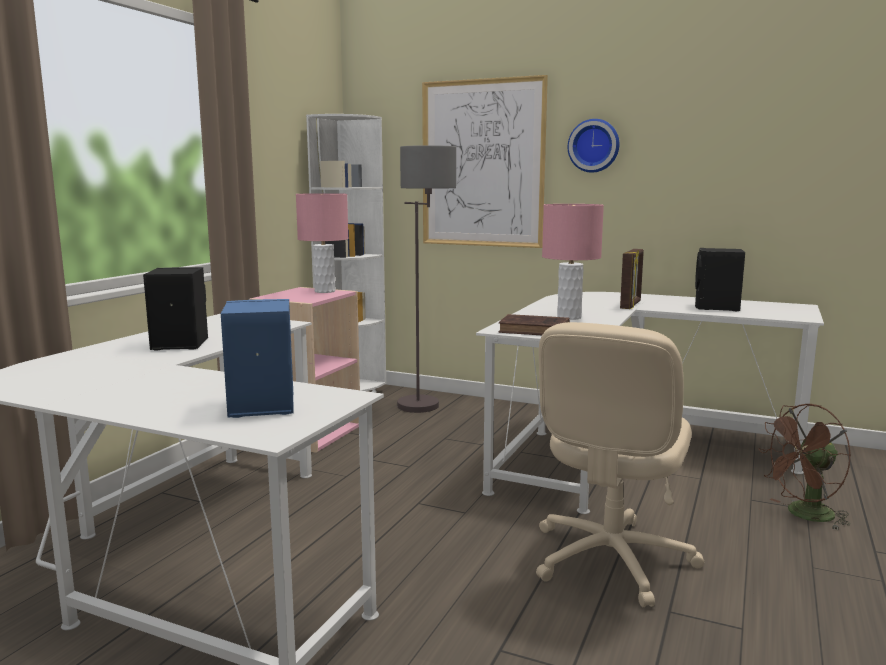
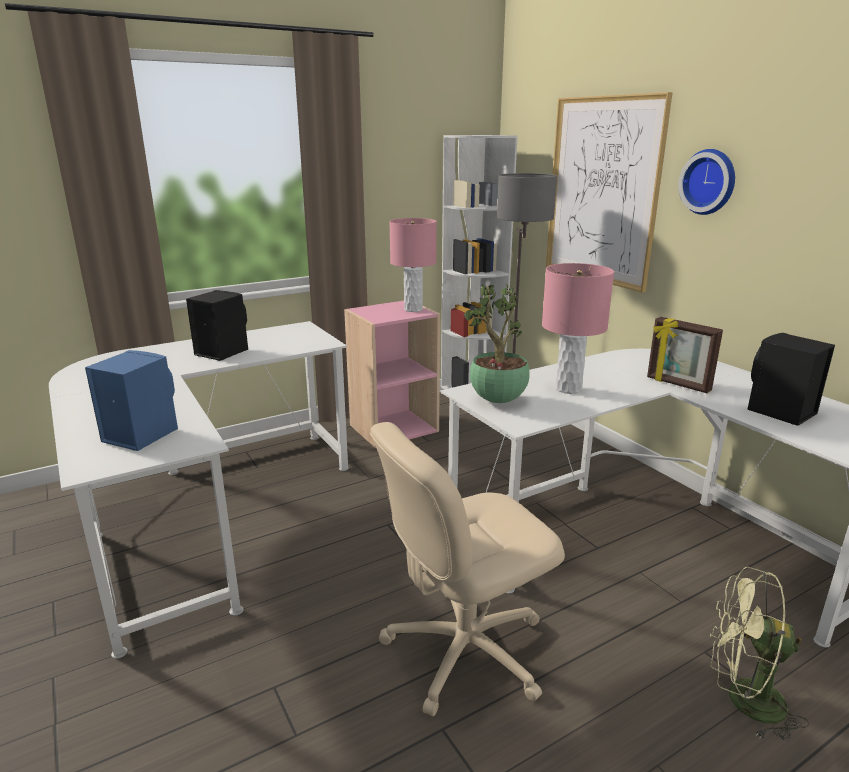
camera: 35 degrees right, 10 degrees up
(536, 330) = (497, 401): brown book -> potted plant
(631, 305) = (677, 384): picture frame -> picture frame turned 75 degrees clockwise
(804, 515) = (743, 700): brown fan -> green fan

